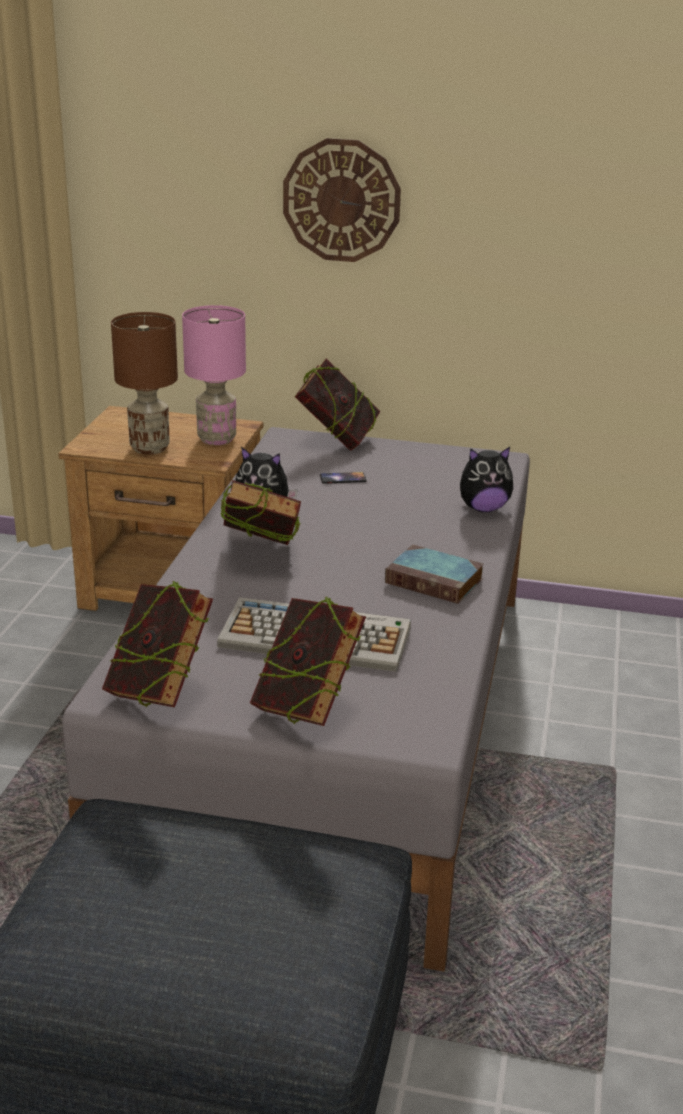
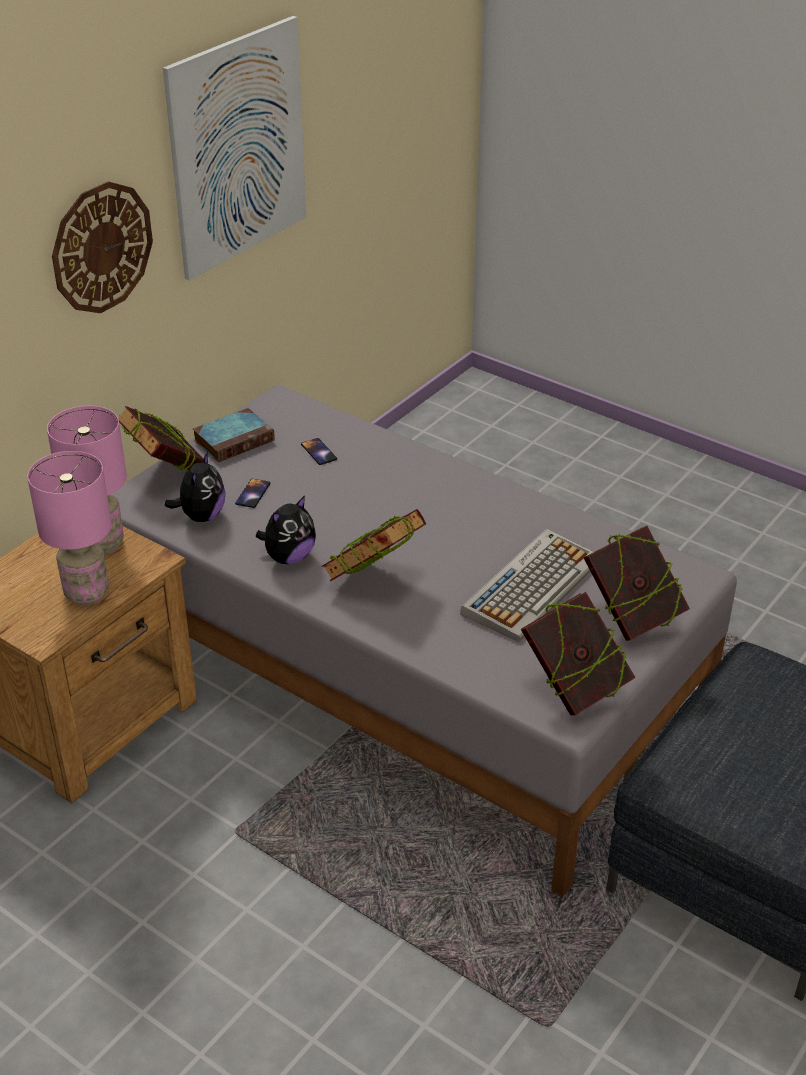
camera: 65 degrees left, 10 degrees up
(149, 448) = (86, 594): brown table lamp -> pink table lamp
(436, 581) = (476, 501): book -> book (235, 439)
(437, 491) = (318, 452): none -> phone
(483, 508) = (367, 439): plush toy -> plush toy (201, 516)
(535, 179) = (238, 148): none -> picture

